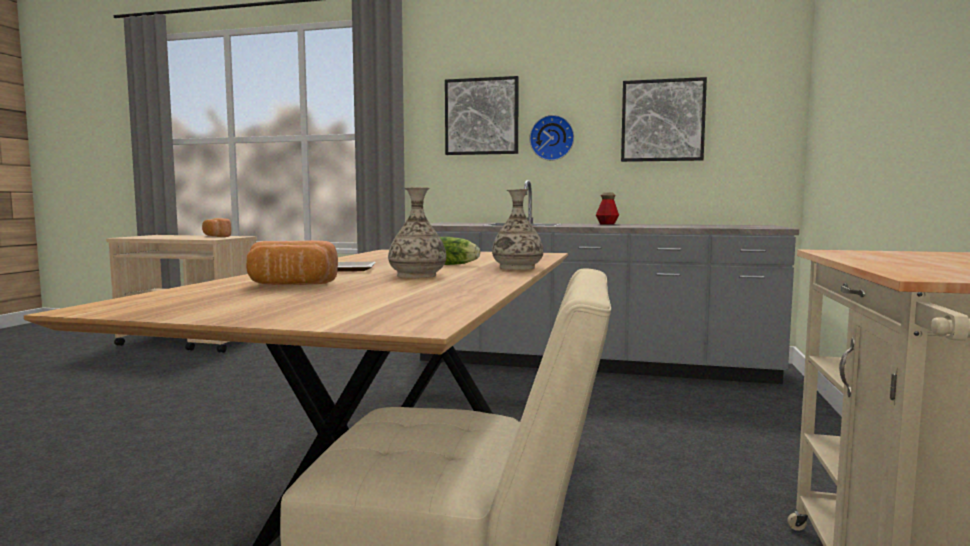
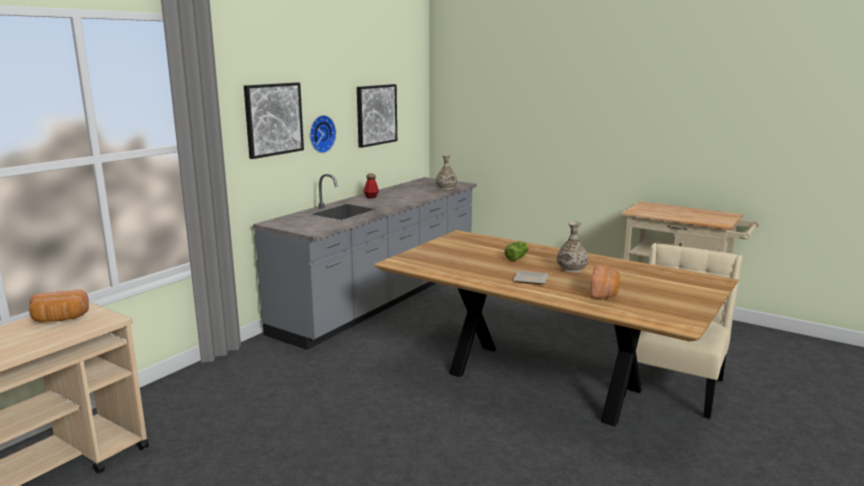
camera: 70 degrees left, 10 degrees up
(517, 268) = (542, 249): vase -> vase (446, 188)

